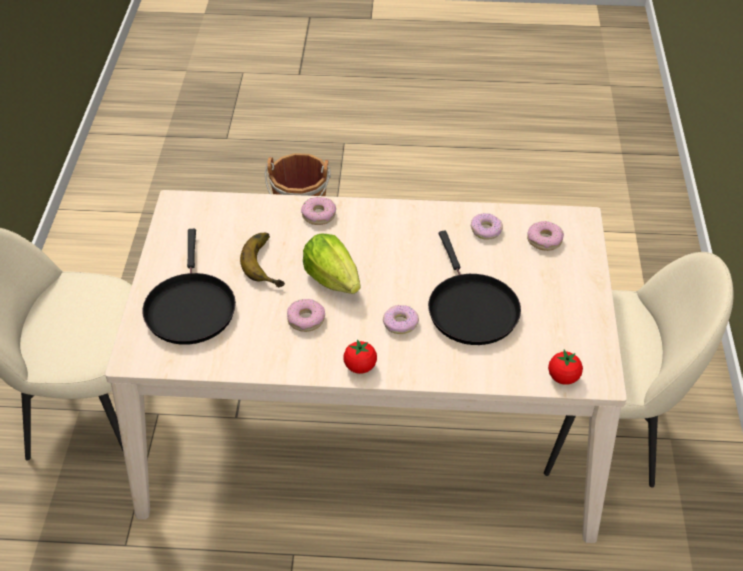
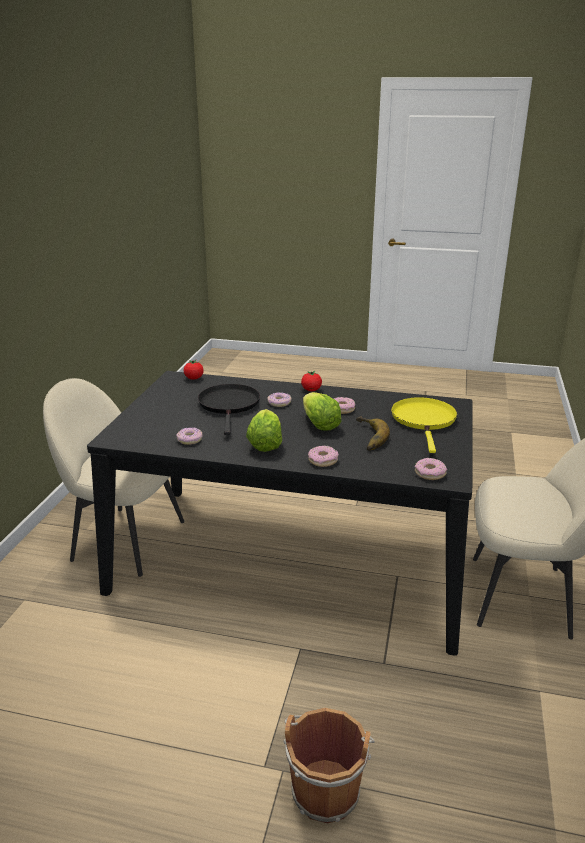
camera: 170 degrees left, 20 degrees down
(190, 308) = (424, 420): black frying pan -> yellow frying pan
(371, 424) = (292, 560): beige dining table -> black dining table
(392, 233) = (265, 444): none -> lettuce
(544, 240) = (150, 431): donut -> donut (430, 473)

